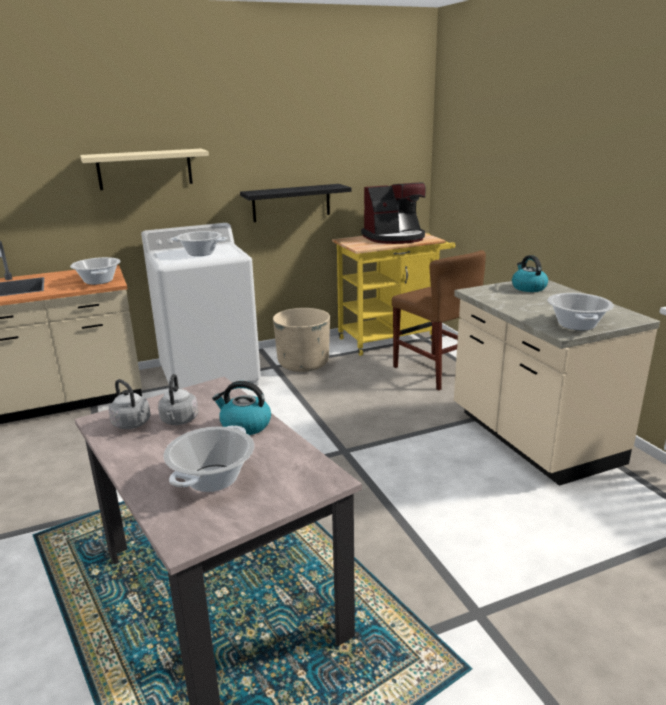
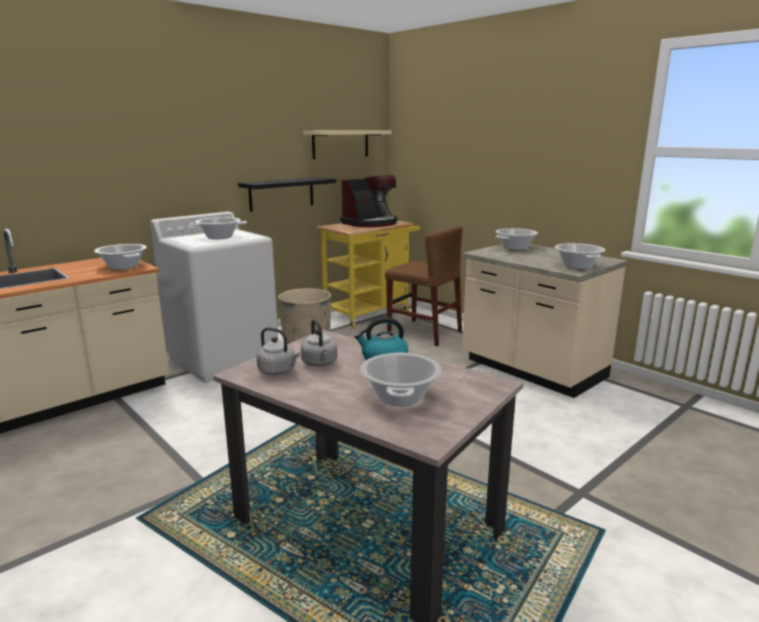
camera: 20 degrees left, 5 degrees down
(145, 169) = (152, 159): beige shelf -> beige shelf (340, 144)
(528, 288) = (515, 248): kettle -> cooking pot

